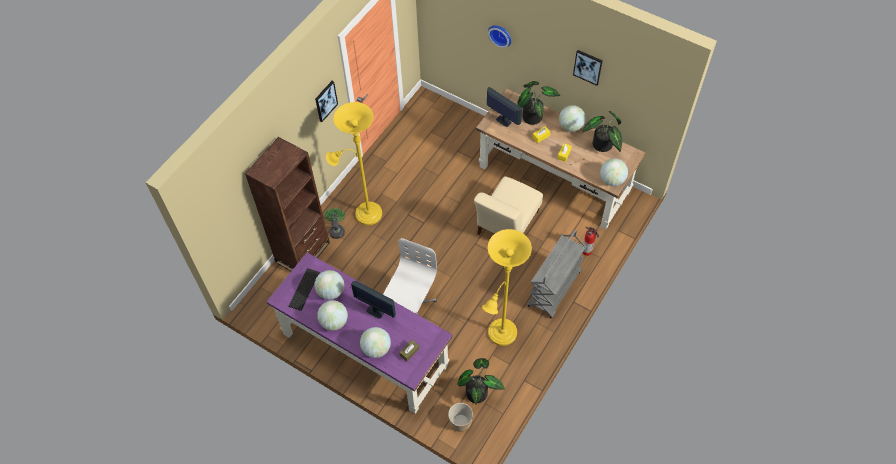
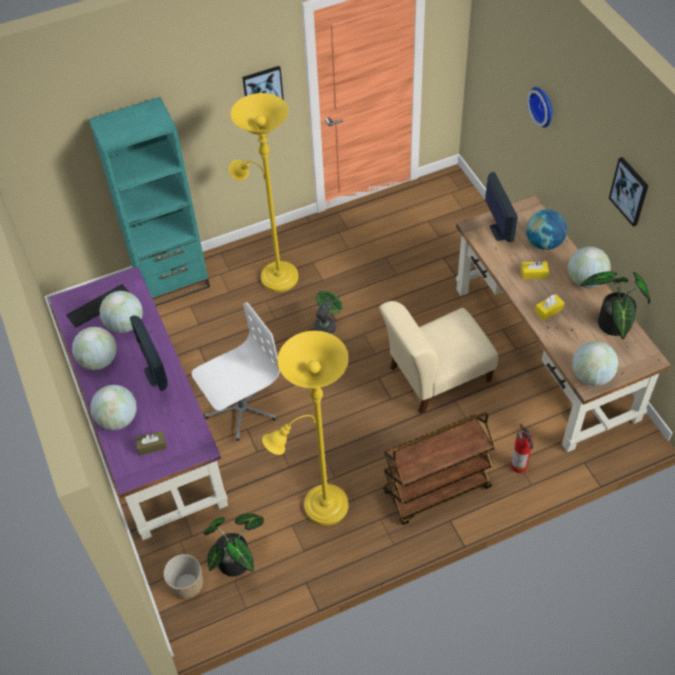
camera: 35 degrees right, 5 degrees down
(303, 252) = (172, 282): brown bookcase -> turquoise bookcase
(337, 230) = (229, 277): green fan -> green fan (326, 325)
(533, 115) = (544, 243): potted plant -> globe
(554, 289) = (436, 491): grey cart -> brown cart

